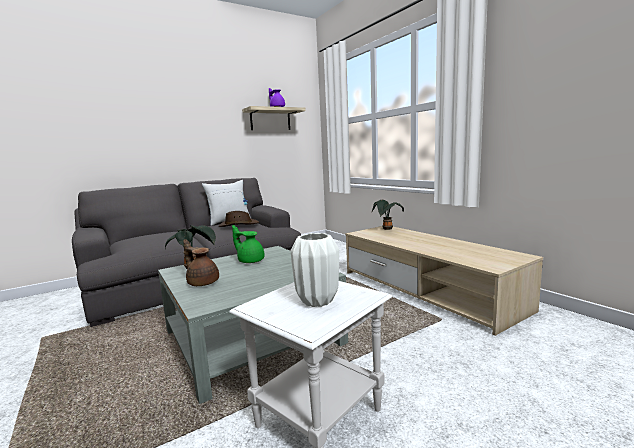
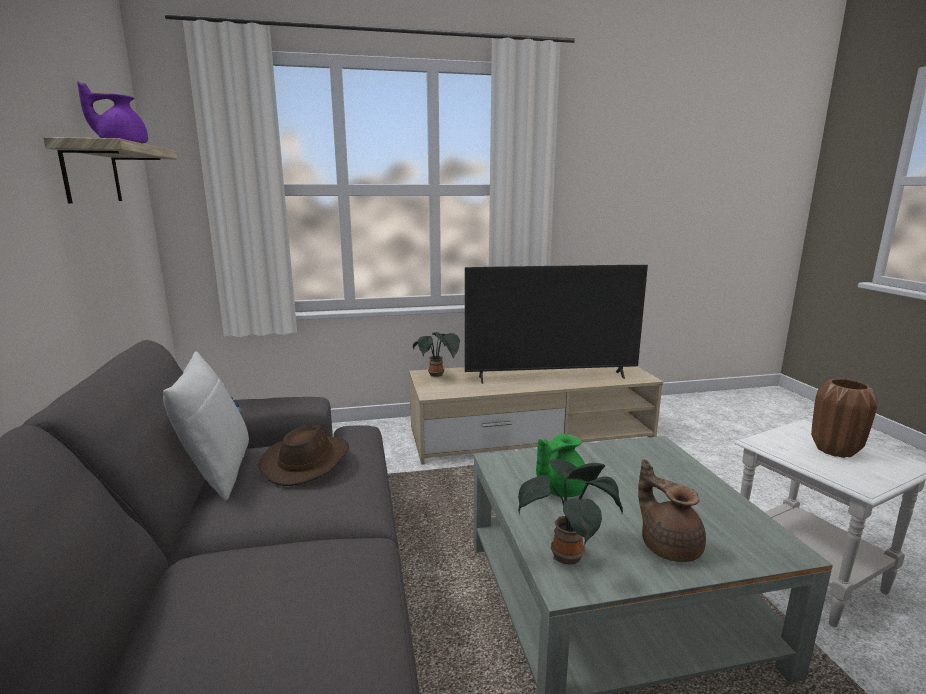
camera: 70 degrees left, 5 degrees up
(202, 282) = (669, 546): brown teapot -> brown teapot turned 90 degrees clockwise
(317, 301) = (834, 450): white vase -> brown vase
(433, 246) = (551, 377): none -> television

